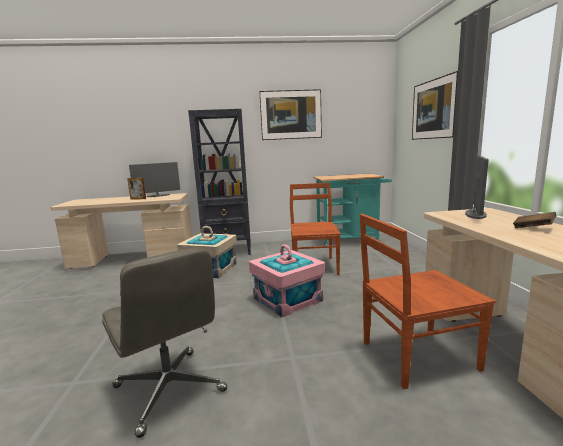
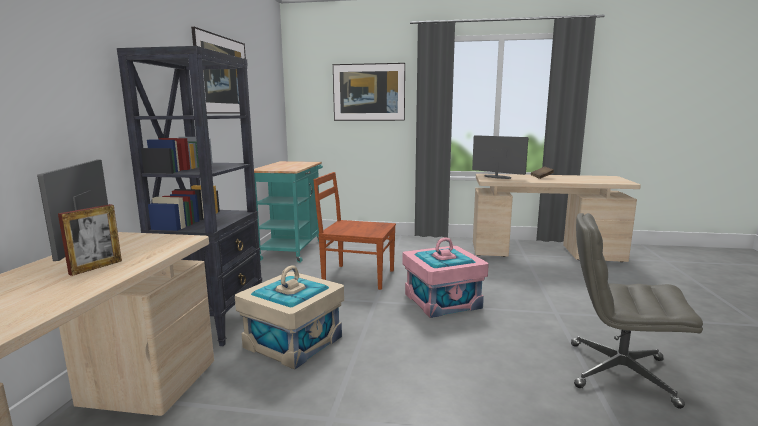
camera: 75 degrees left, 0 degrees up
(170, 389) = (618, 373): grey office chair -> grey office chair turned 135 degrees counterclockwise
(416, 356) = (549, 275): brown chair -> none

